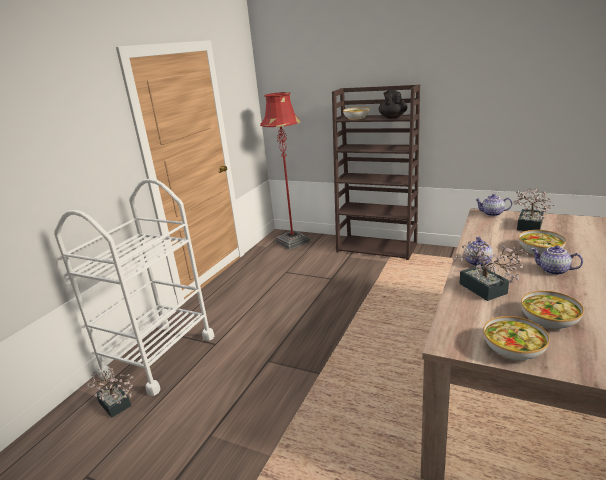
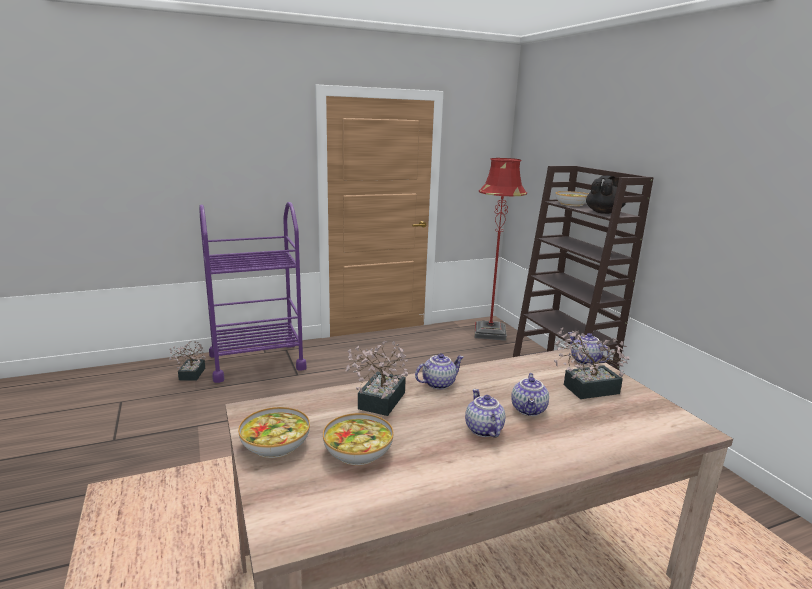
camera: 40 degrees right, 5 degrees down
(159, 356) = (257, 361): white cart -> purple cart
(540, 250) = (529, 410): bowl -> teapot

